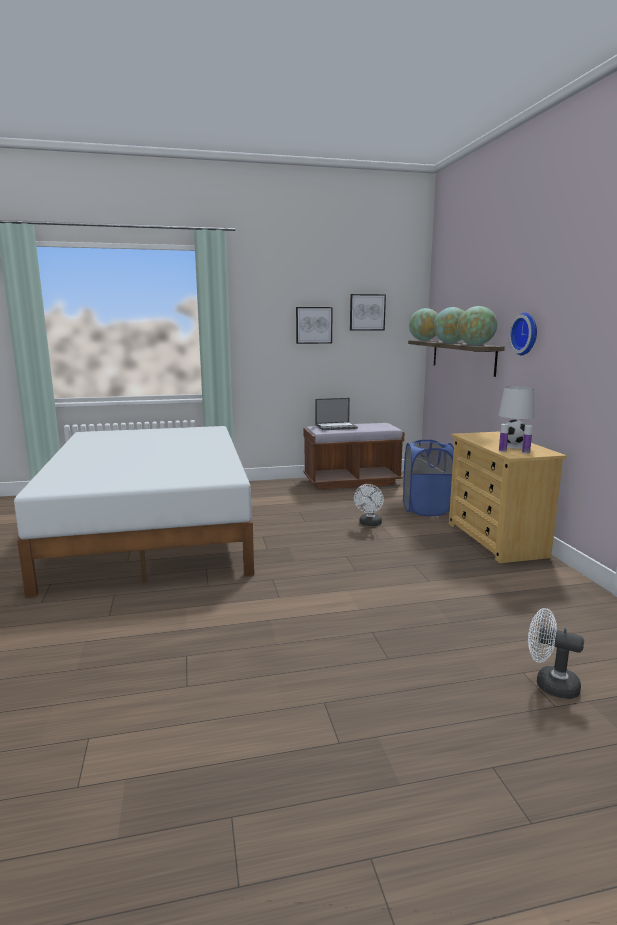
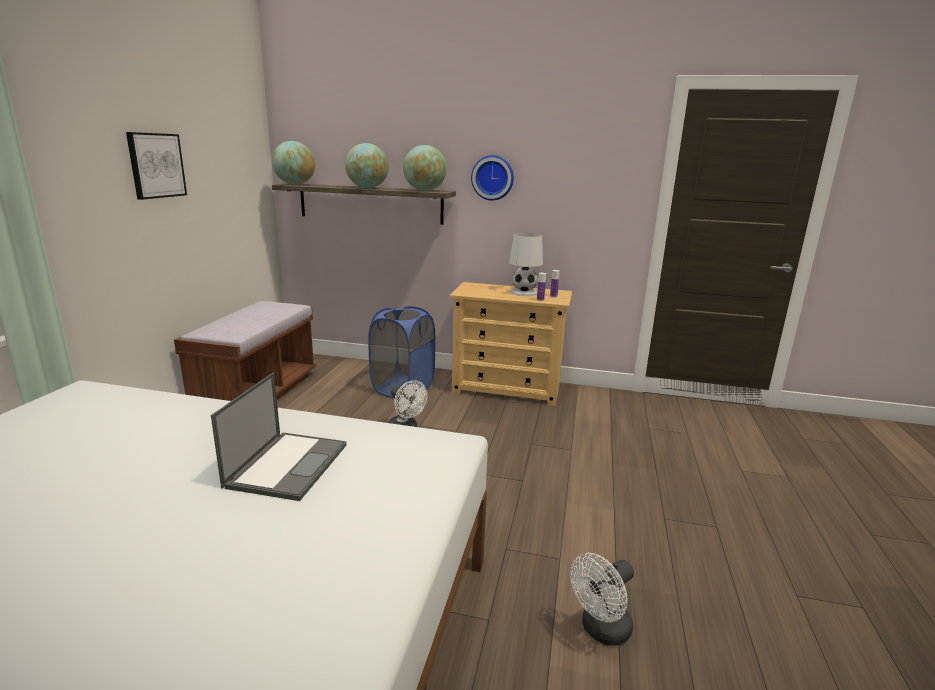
camera: 65 degrees left, 5 degrees up
(336, 426) = (234, 323): laptop -> laptop (288, 464)
(367, 312) = (215, 144): picture -> none
(549, 684) = (758, 467): white fan -> white fan (601, 630)

